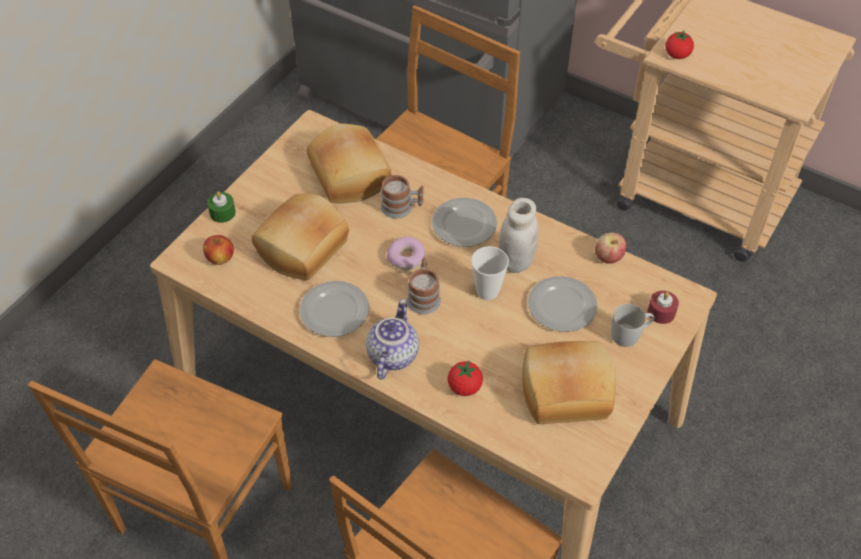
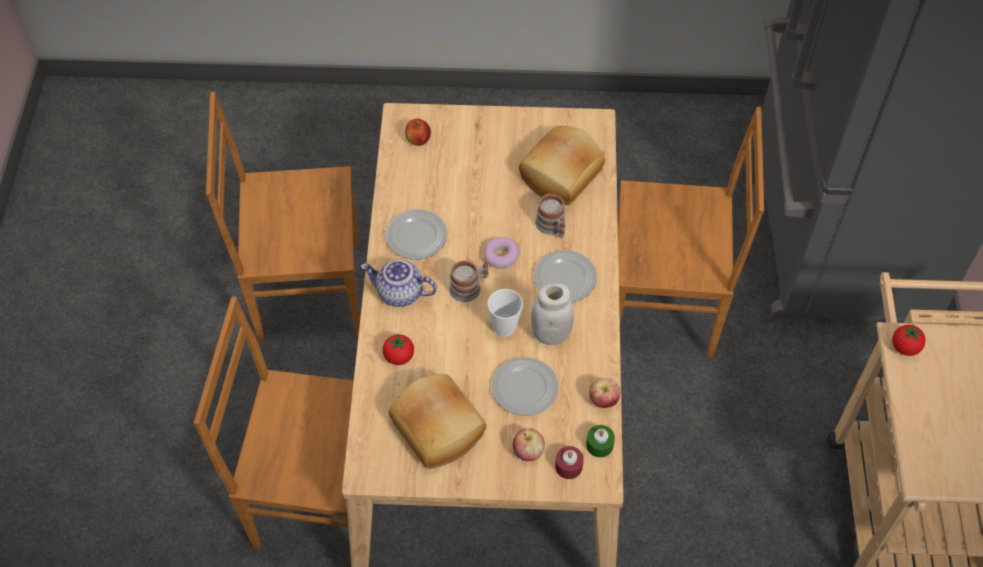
camera: 60 degrees right, 5 degrees up
(222, 213) = (463, 116): green candle -> green candle (599, 445)
(304, 249) = (464, 185): bread -> none
(391, 354) = (399, 294): teapot -> teapot turned 150 degrees counterclockwise
(630, 334) = (528, 452): white mug -> apple

